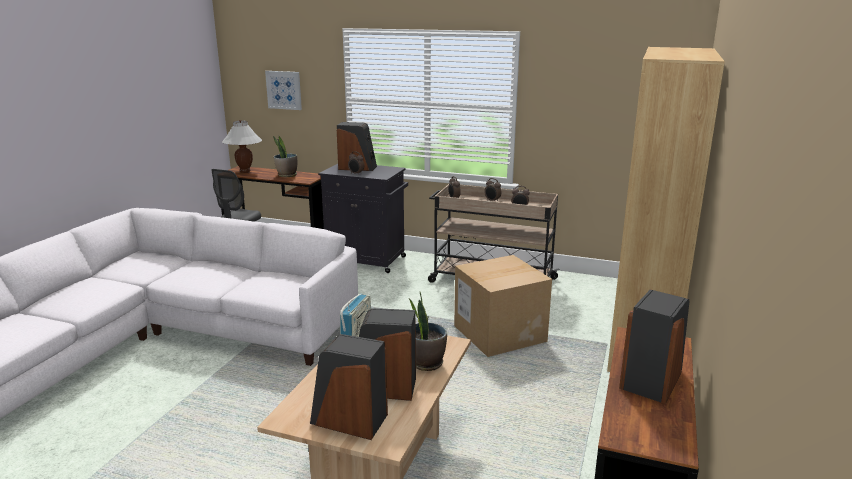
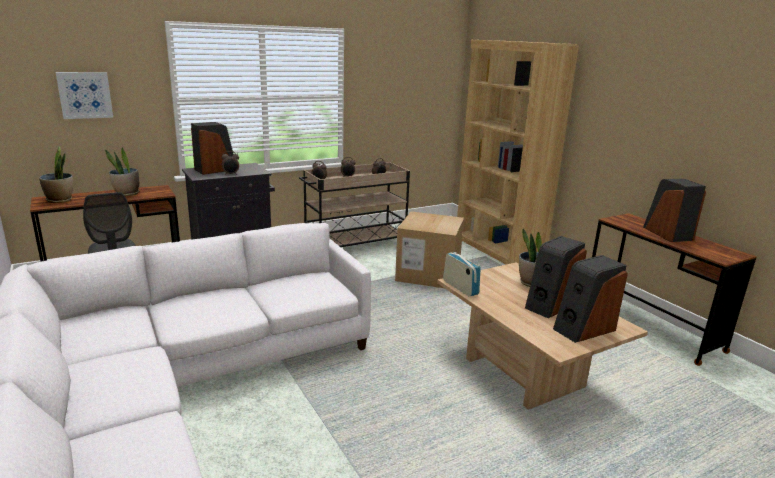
camera: 50 degrees left, 0 degrees up
(245, 171) = (60, 200): white table lamp -> potted plant

